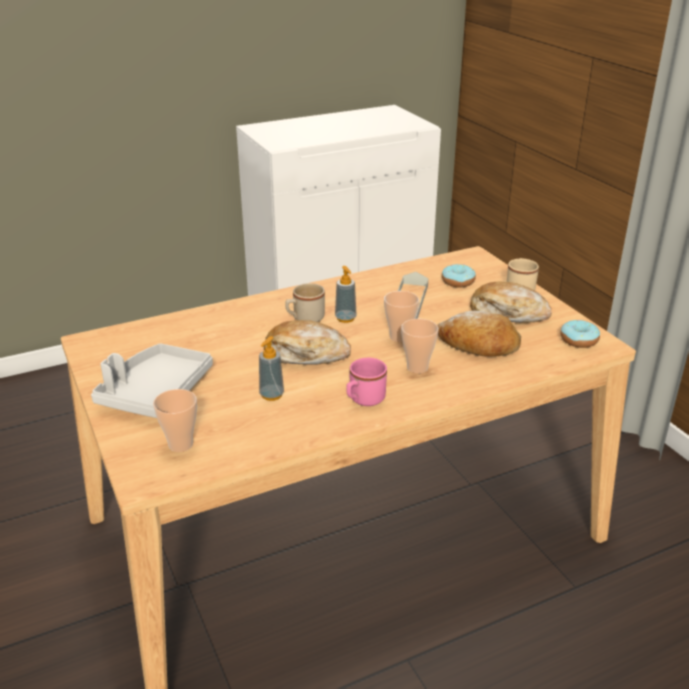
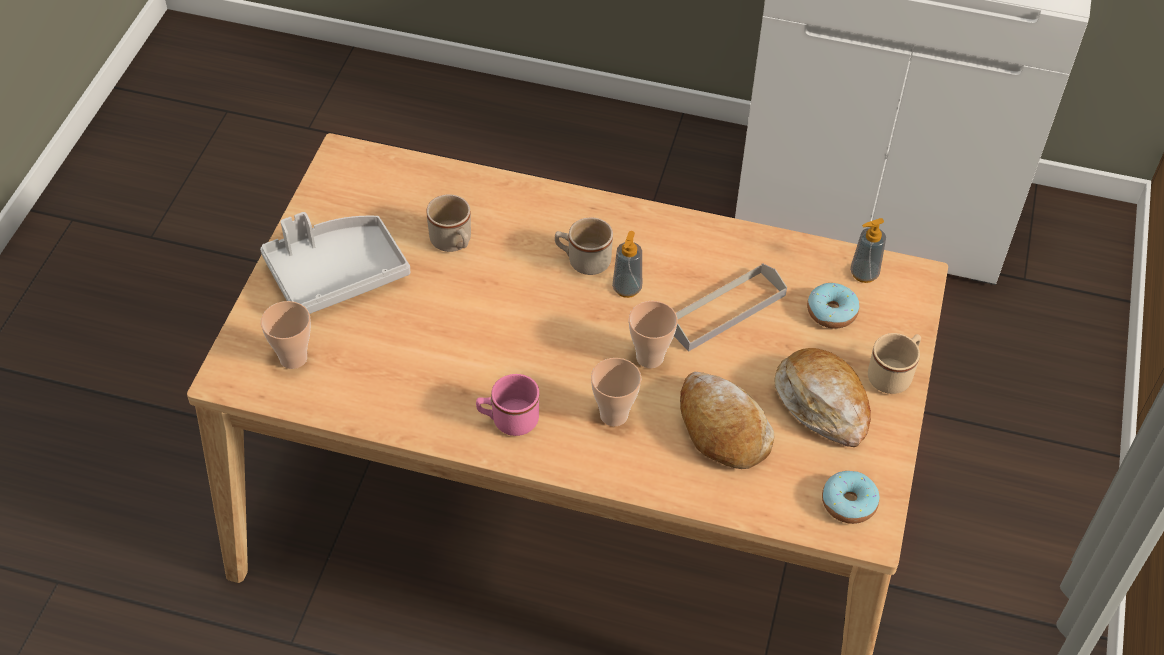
camera: 40 degrees right, 20 degrees up
(216, 345) = (453, 243): none -> beige mug
(271, 395) = (432, 351): soap dispenser -> soap dispenser (864, 273)
(305, 354) = (525, 315): bread -> none

